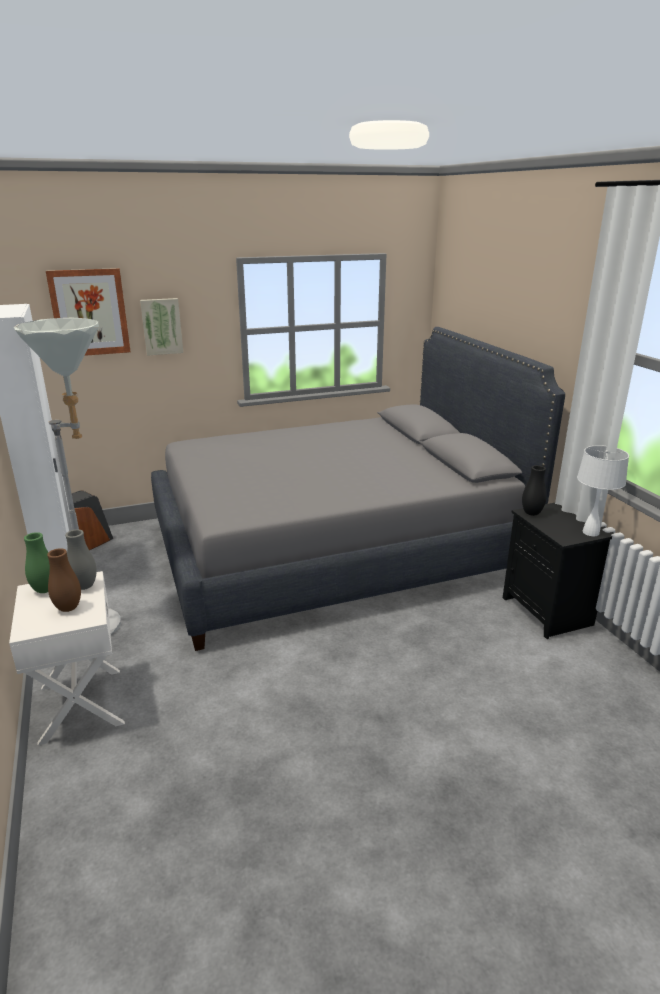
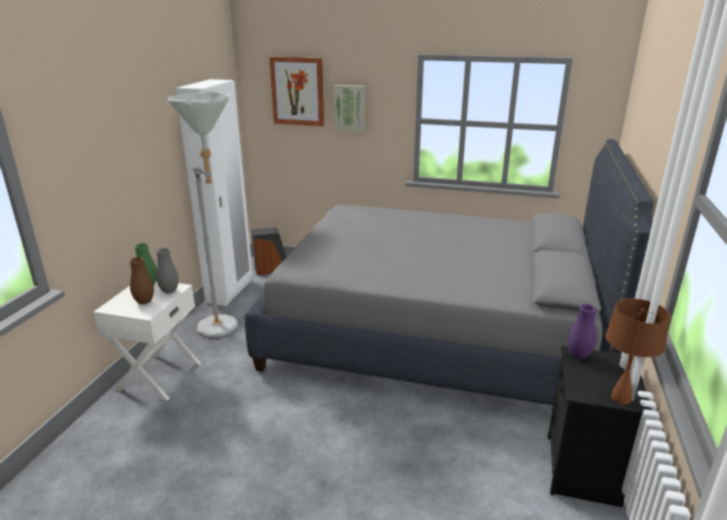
camera: 35 degrees right, 0 degrees up
(531, 513) = (578, 356): black vase -> purple vase
(590, 532) = (620, 398): white table lamp -> brown table lamp

